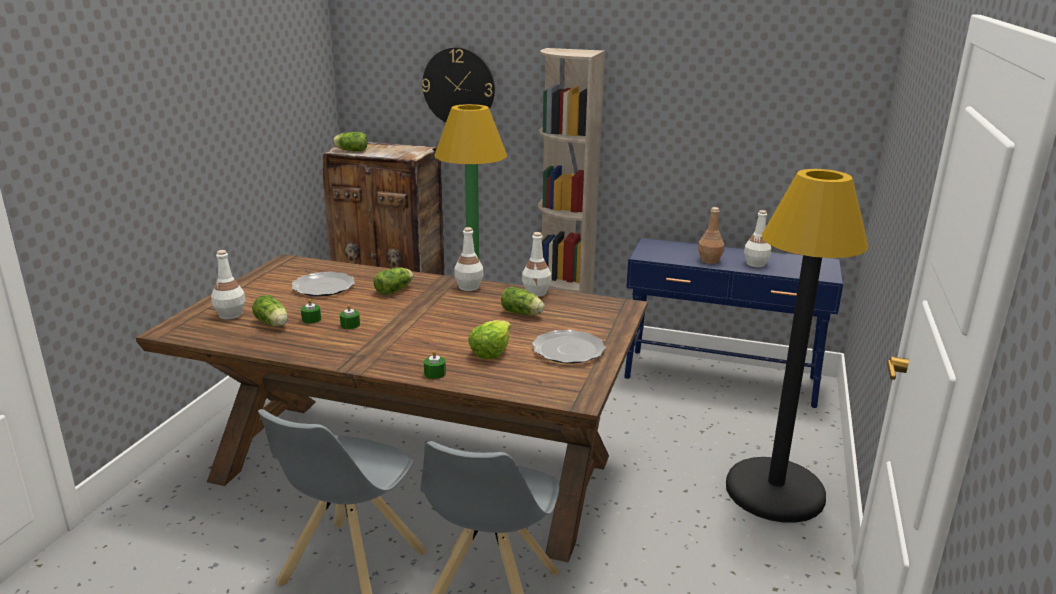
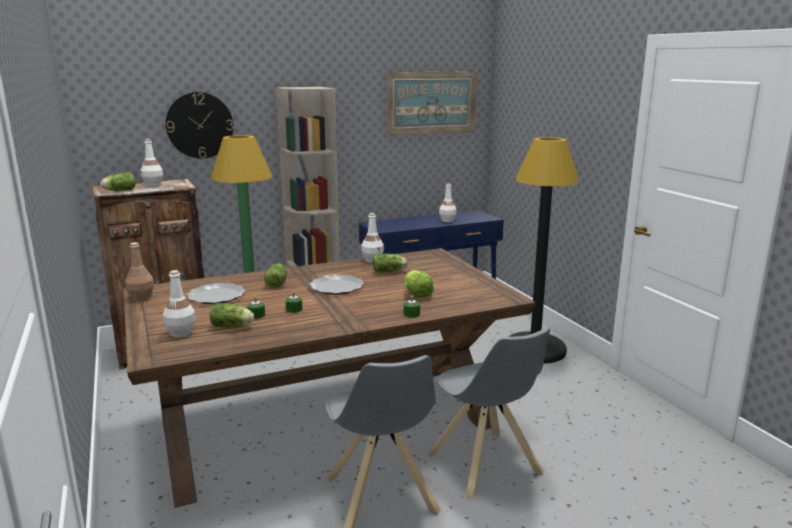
camera: 40 degrees left, 5 degrees down
(469, 287) = (324, 268): white bottle -> white bottle (153, 184)
(567, 350) = (455, 280): plate -> plate (336, 287)
(709, 260) = (421, 224): brown bottle -> brown bottle (141, 297)
(776, 85) = (432, 103): none -> picture

